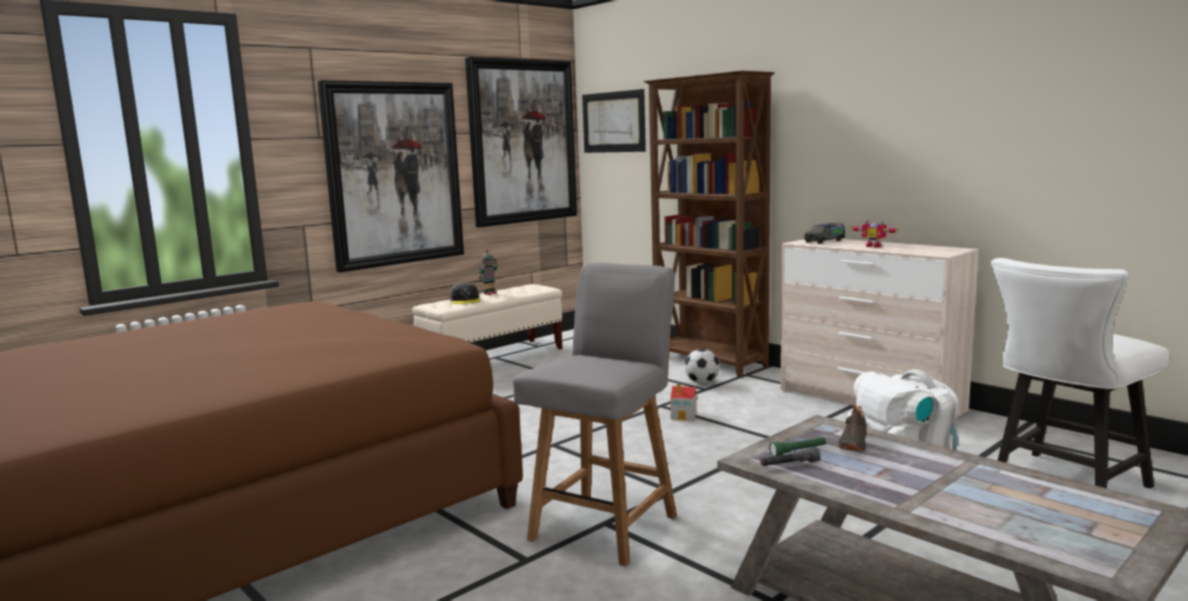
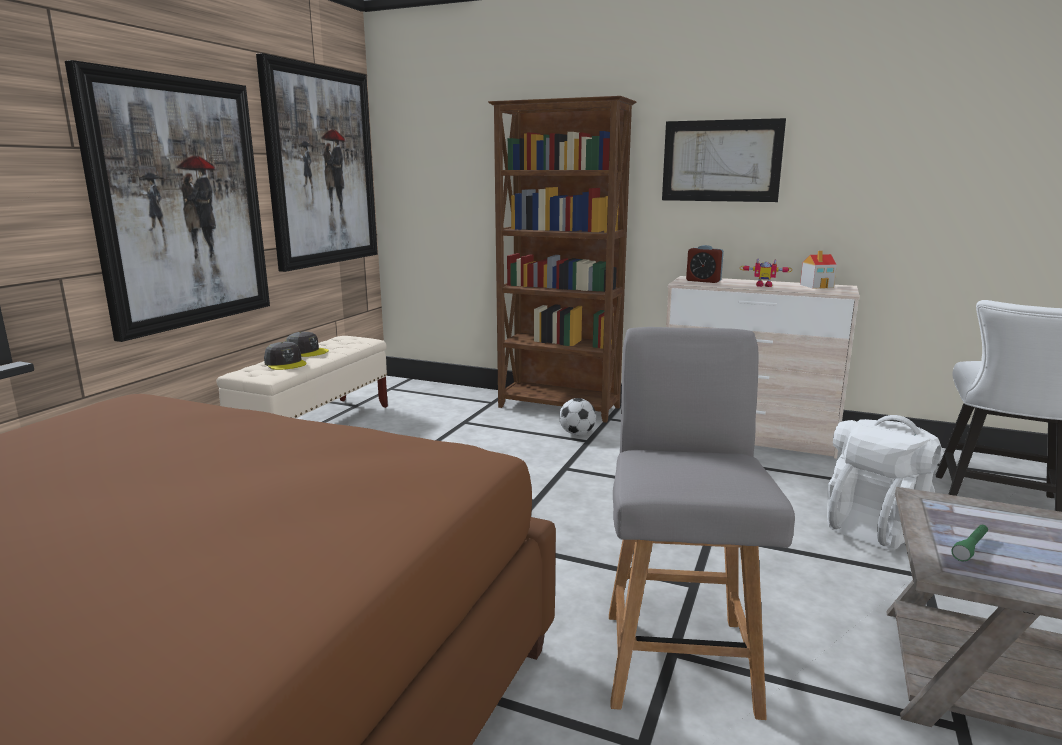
camera: 25 degrees left, 5 degrees up
(489, 293) = (306, 351): toy robot -> grey cap
(613, 122) = (423, 149): picture -> picture (721, 161)
(684, 416) = (602, 478): toy house -> toy house (817, 286)
(789, 465) = (995, 571): grey flashlight -> none
(824, 241) = (703, 281): toy truck -> alarm clock
(852, 443) = (994, 524): black shoe -> none

